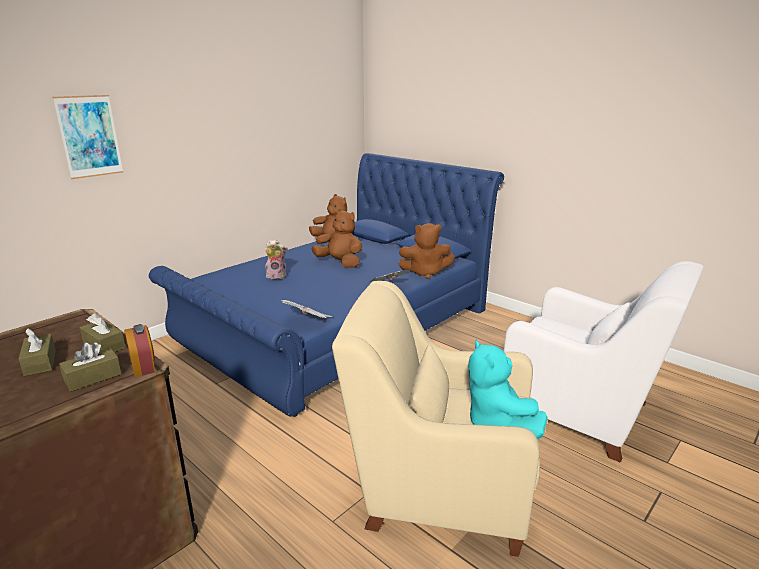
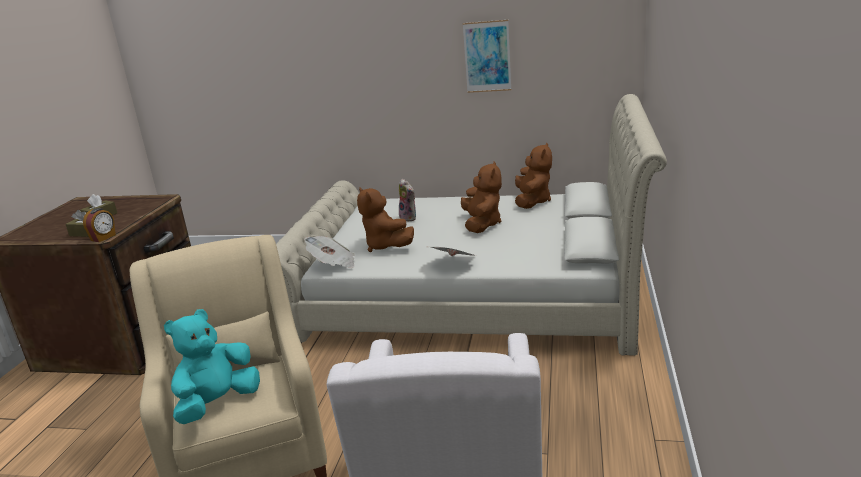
camera: 60 degrees right, 0 degrees up
(89, 136) = (300, 61): picture -> picture (487, 56)
(104, 345) = (128, 219): brown tissue box -> none
(338, 323) = (471, 293): blue bed -> beige bed
(425, 272) = (521, 265): brown plush toy -> brown plush toy (386, 246)

